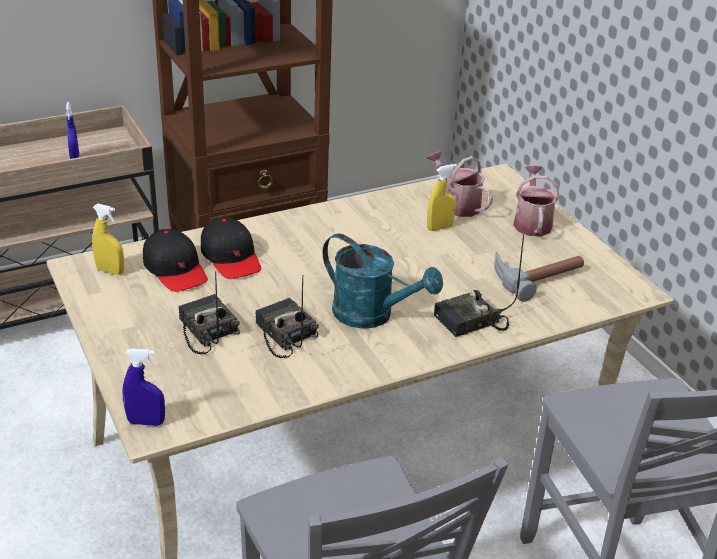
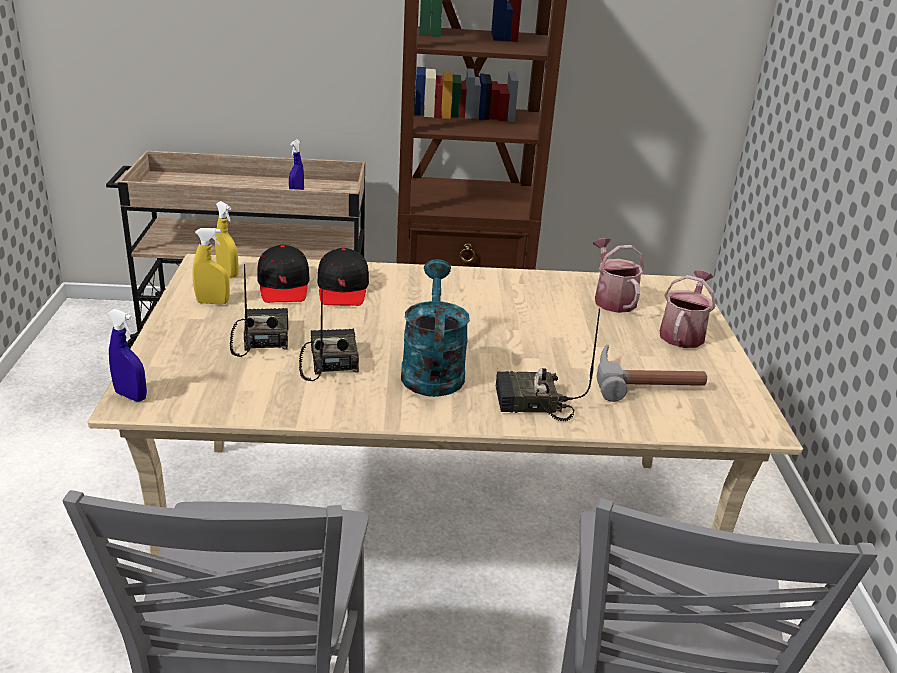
camera: 25 degrees right, 5 degrees down
(372, 315) = (432, 369): turquoise watering can -> turquoise watering can turned 150 degrees counterclockwise
(439, 227) = (574, 314): yellow spray bottle -> yellow spray bottle (213, 302)

